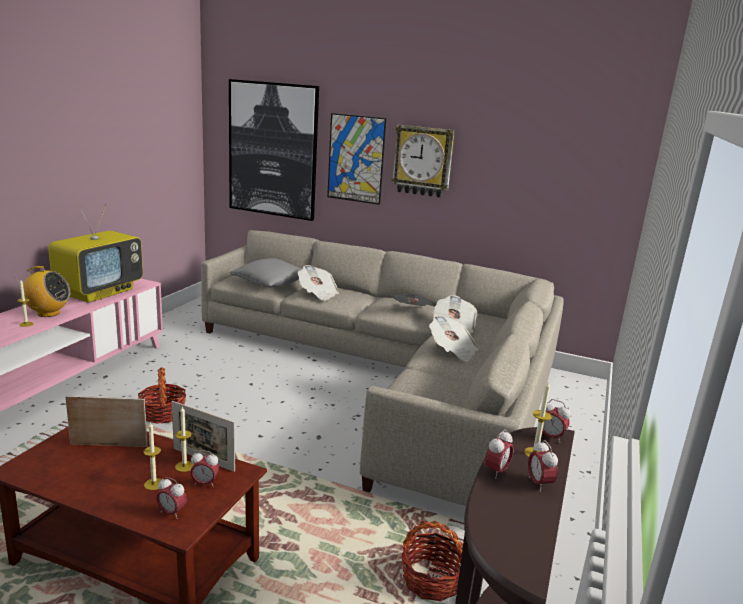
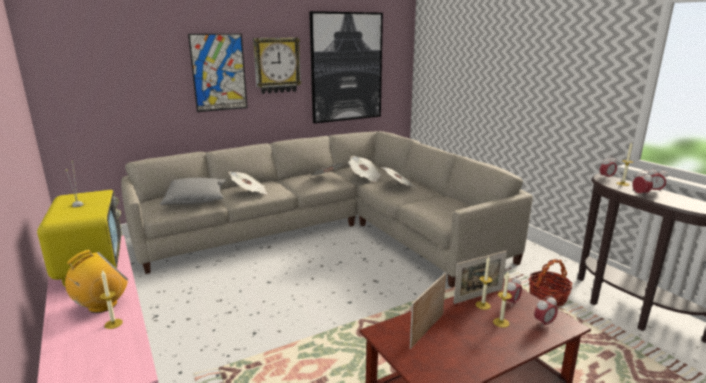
camera: 50 degrees left, 0 degrees up
(163, 414) = (263, 336): basket -> none
(273, 150) = (127, 78): picture -> picture (346, 67)

